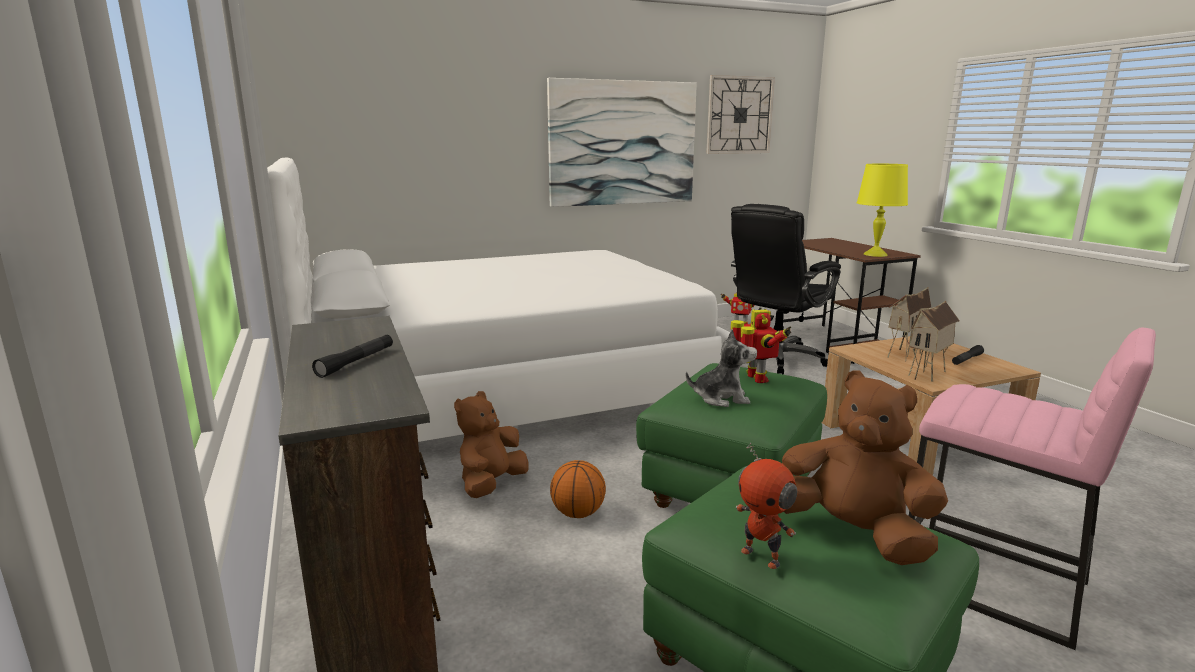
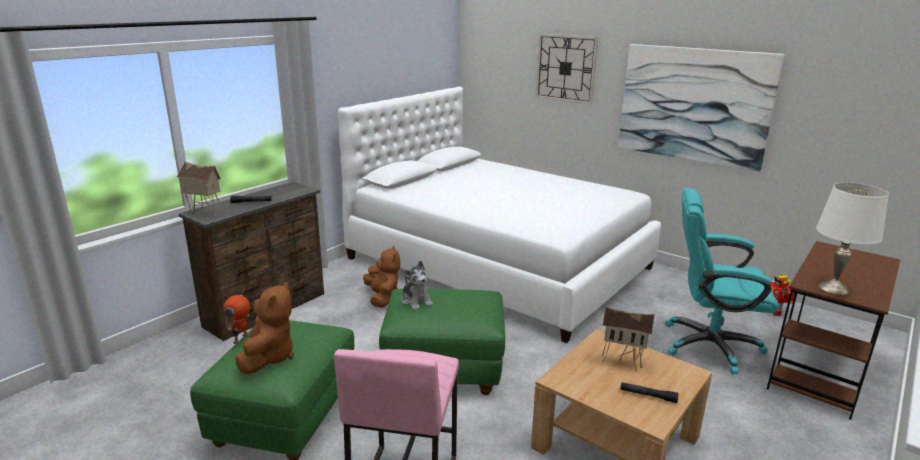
camera: 60 degrees right, 5 degrees up
(491, 484) = (382, 298): brown plush toy -> brown plush toy turned 75 degrees clockwise
(578, 513) = (374, 328): basketball -> none
(739, 115) = (844, 92): wall clock -> wall clock (566, 68)
(755, 379) = (460, 305): toy robot -> none
(775, 358) = (710, 345): black office chair -> turquoise office chair
(875, 254) = (833, 288): yellow table lamp -> white table lamp
(928, 375) = (574, 377): toy house -> toy house (204, 213)

